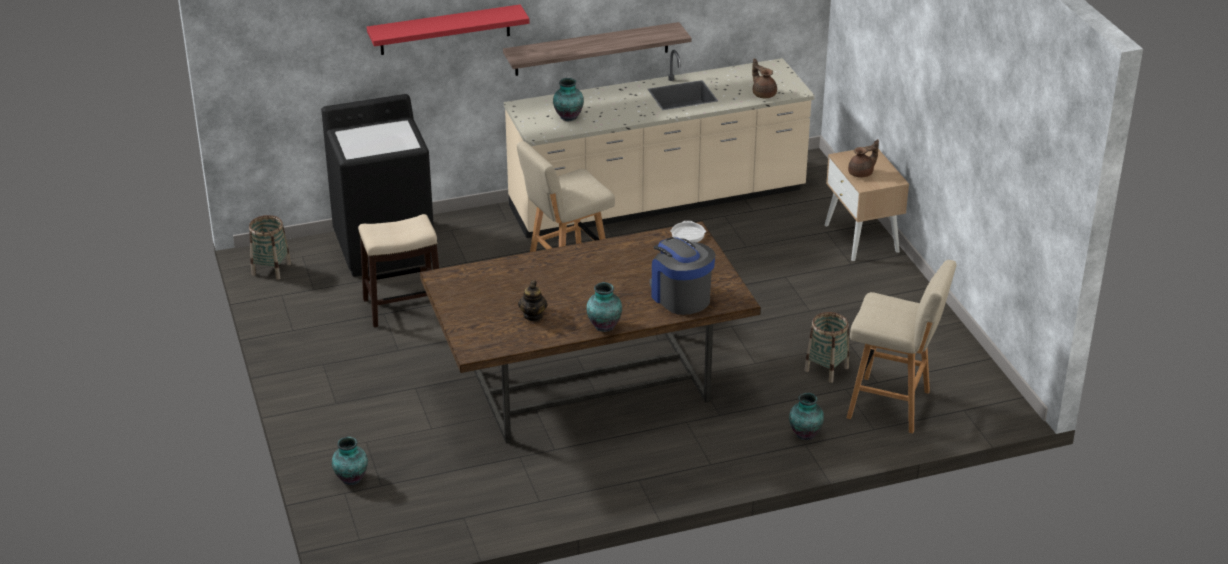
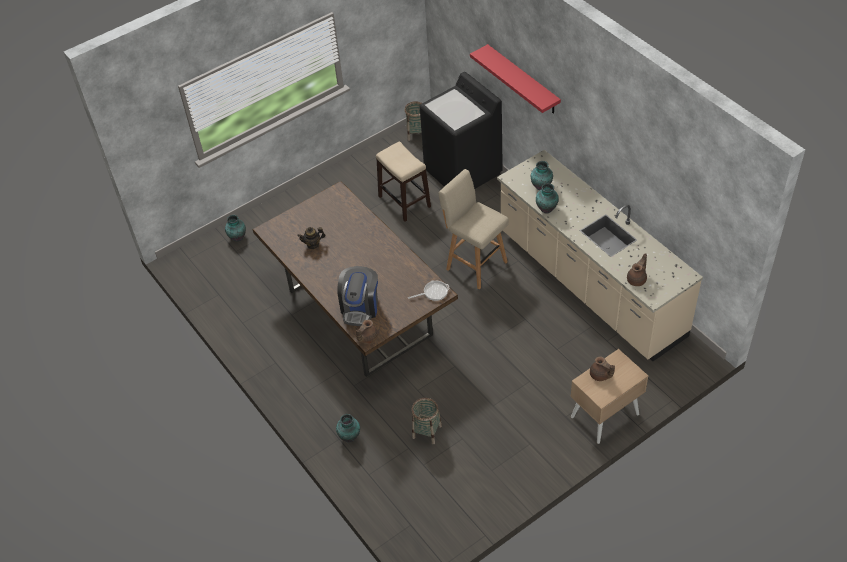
camera: 75 degrees right, 15 degrees up
(592, 49) = (595, 162): shelf -> none
(603, 326) = (313, 280): vase -> vase (546, 208)
(680, 296) = (360, 307): coffee machine -> coffee machine turned 150 degrees clockwise
(737, 300) = (367, 338): none -> brown teapot
(892, 405) = (399, 479): beige stool -> none

